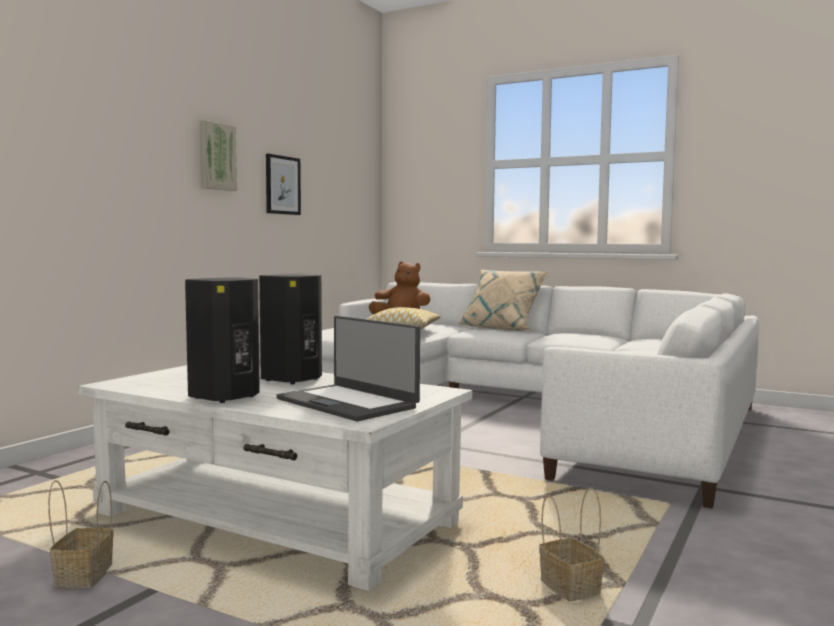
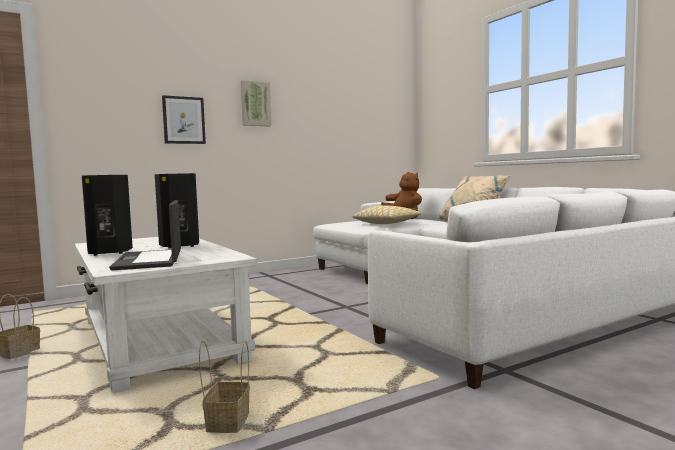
camera: 30 degrees right, 0 degrees up
(282, 185) = (315, 120): picture -> picture (184, 120)

